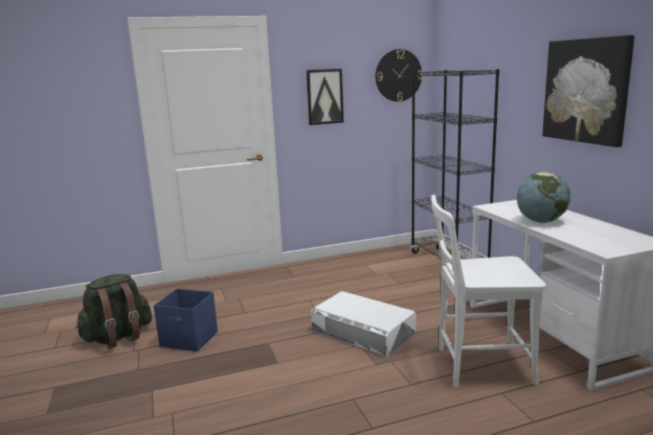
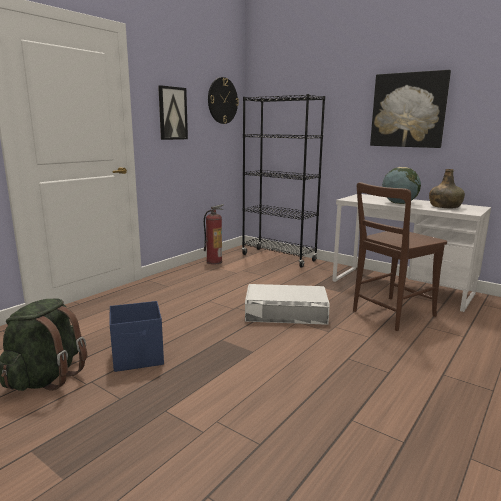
camera: 35 degrees left, 0 degrees up
(371, 257) = (214, 262): none -> fire extinguisher
(478, 365) = (390, 314): white chair -> brown chair
(594, 235) = (444, 207): none -> green bottle

